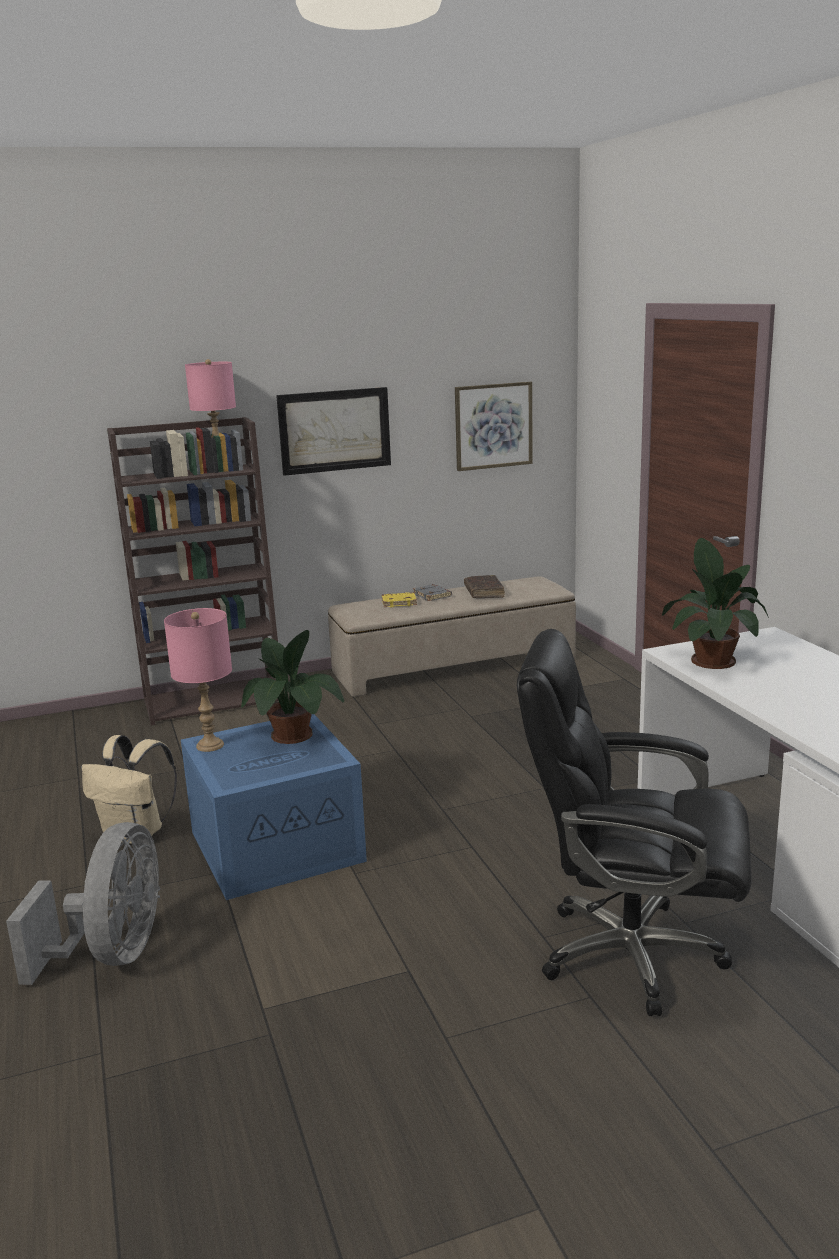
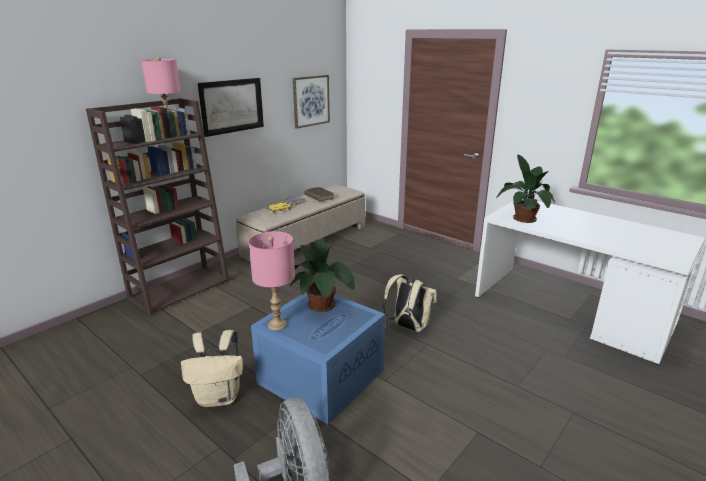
camera: 30 degrees left, 5 degrees up
(470, 817) = (408, 327): none -> beige backpack
(635, 954) = (564, 381): black office chair -> none

